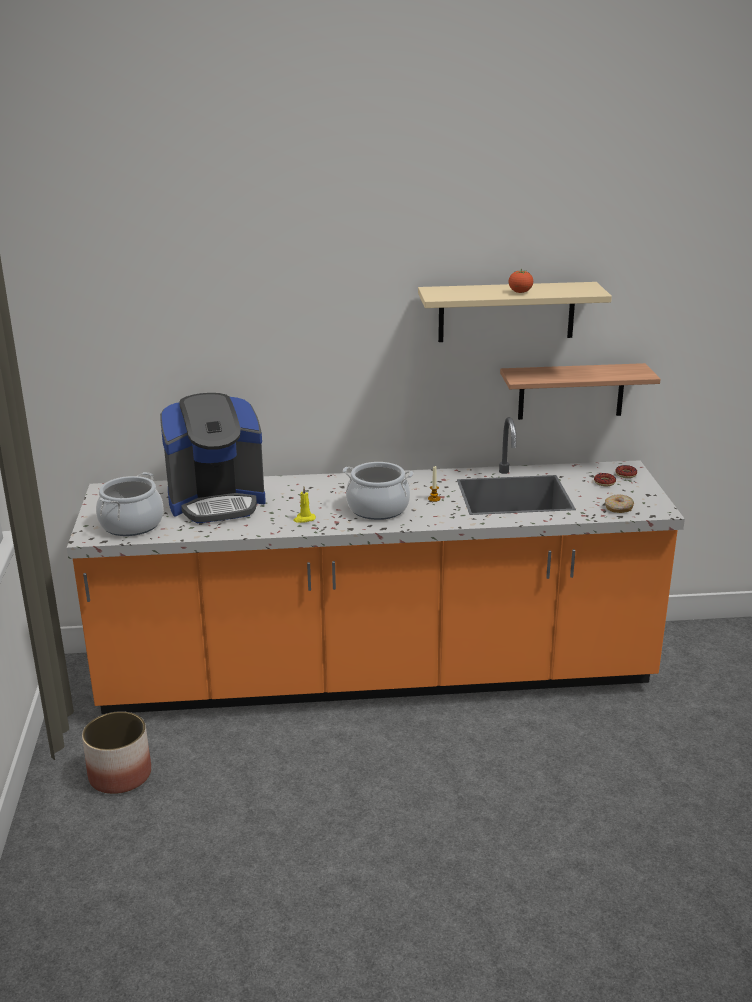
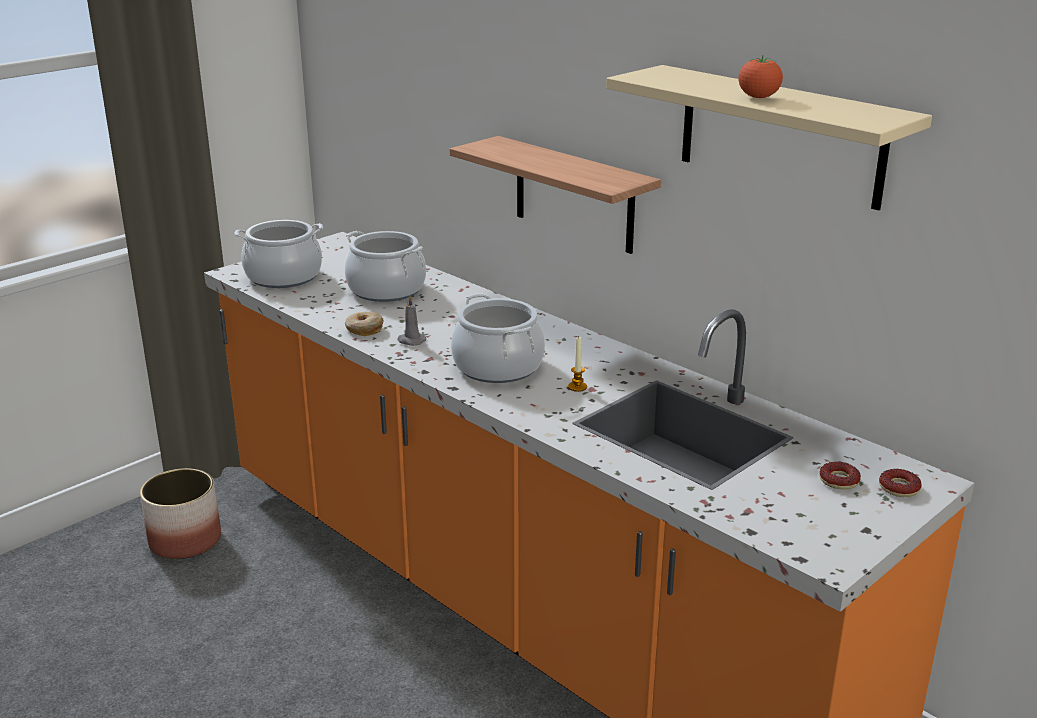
camera: 50 degrees right, 0 degrees up
(217, 501) = (386, 289): coffee machine -> cooking pot
(304, 519) = (410, 341): yellow candle -> grey candle
(571, 391) = (872, 309): shelf -> shelf (574, 195)
(618, 508) = (773, 521): donut -> donut (364, 329)

